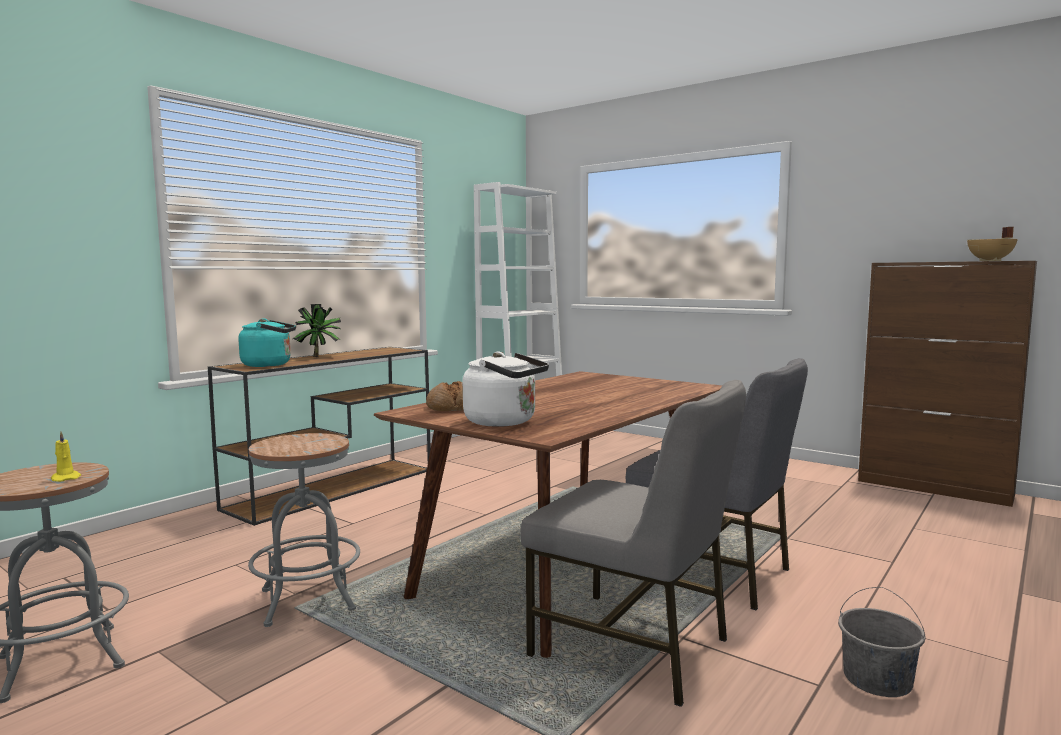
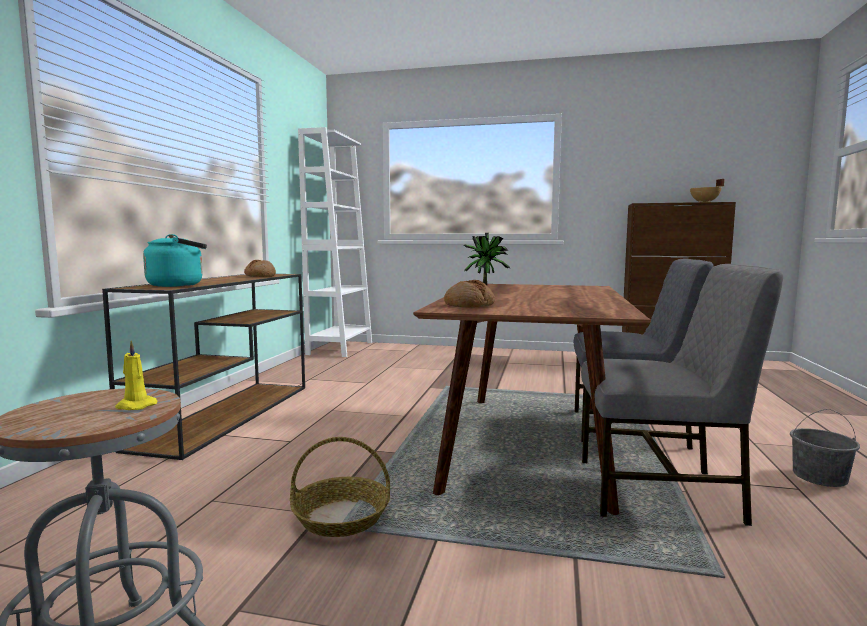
camera: 25 degrees left, 0 degrees up
(307, 600) = (342, 517): grey stool -> basket
(319, 357) = (209, 280): potted plant -> potted plant (485, 285)
(376, 353) = (260, 276): none -> bread
(505, 422) = (553, 310): white kettle -> none

